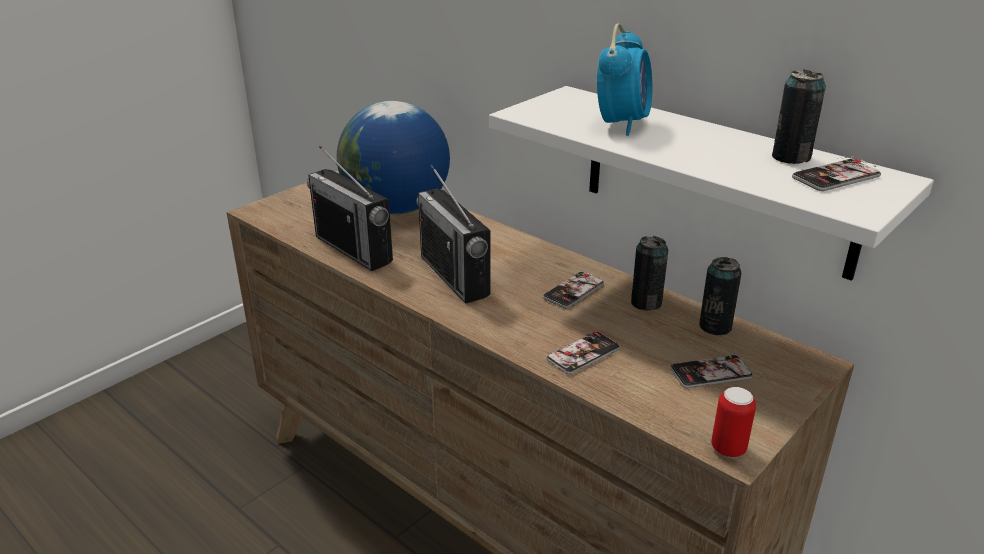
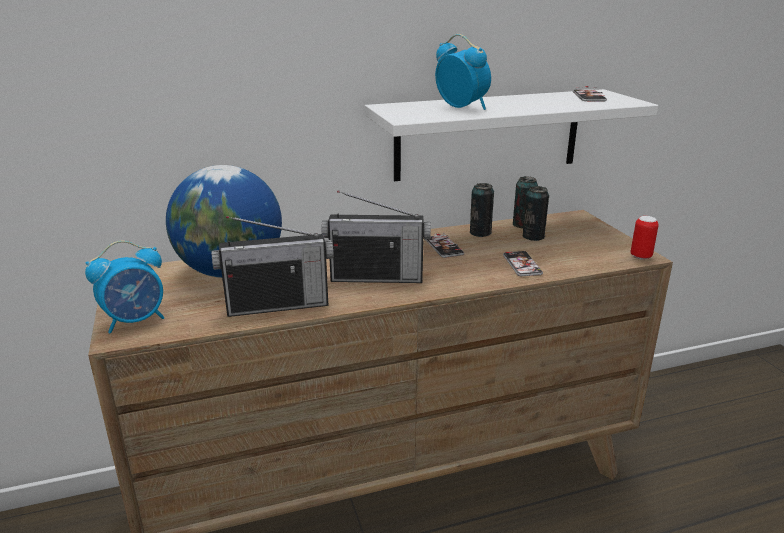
camera: 60 degrees left, 5 degrees down
(283, 207) = (136, 321): none -> alarm clock
(710, 373) = (568, 239): phone -> none
(791, 157) = (555, 96): can -> can (533, 236)

